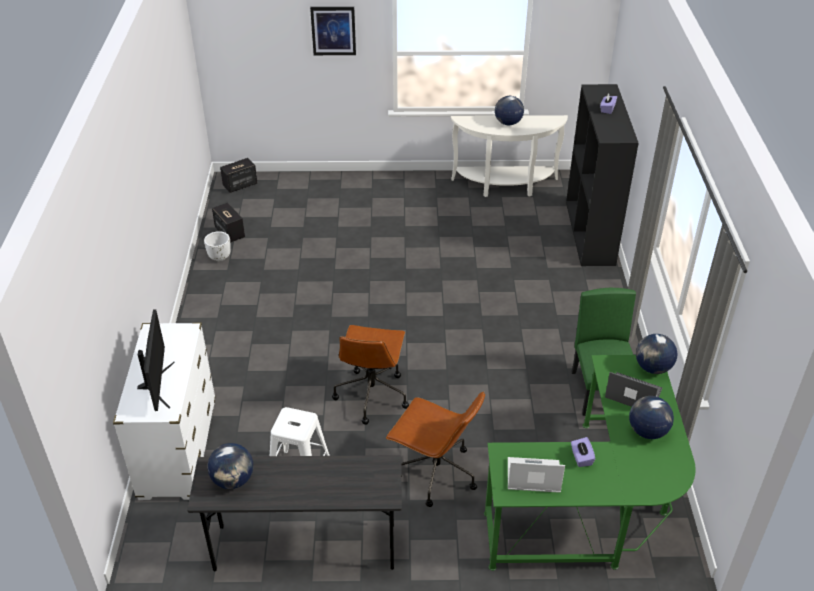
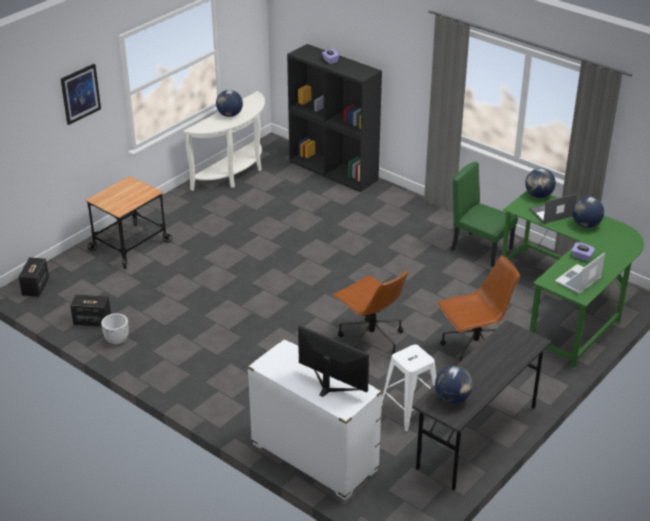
camera: 50 degrees left, 5 degrees down
(341, 195) = (130, 246): none -> cart

